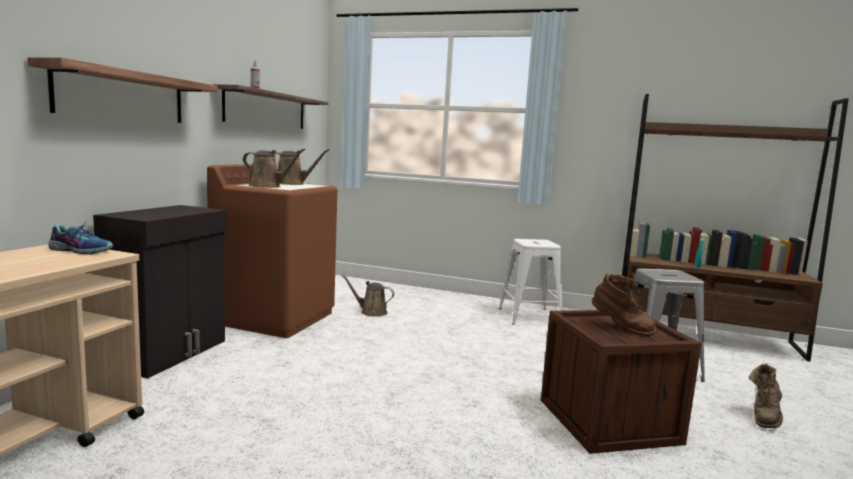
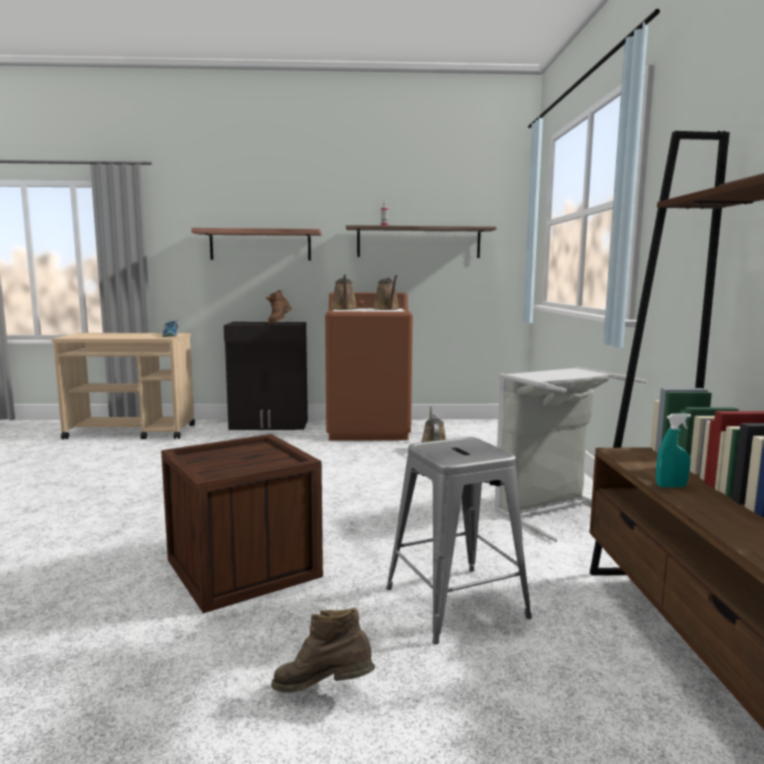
camera: 70 degrees right, 0 degrees up
(530, 316) = (552, 512): white stool -> grey laundry basket
(620, 328) = (243, 459): brown boot -> brown boot (279, 323)

